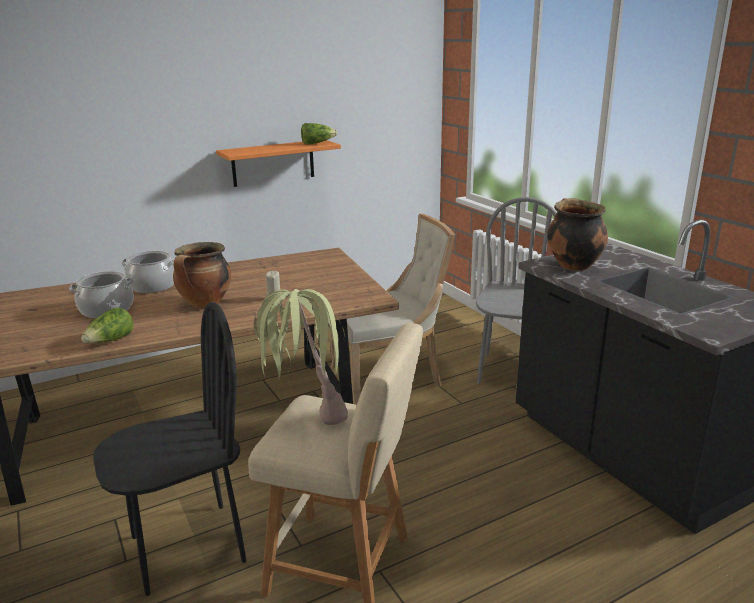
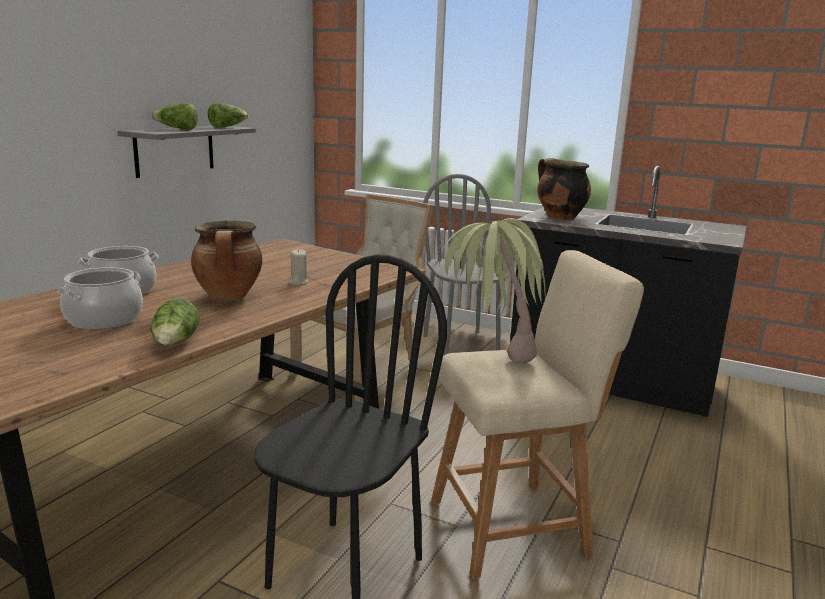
camera: 35 degrees left, 5 degrees down
(265, 148) = (177, 129): none -> lettuce
(273, 163) = (175, 150): orange shelf -> grey shelf

